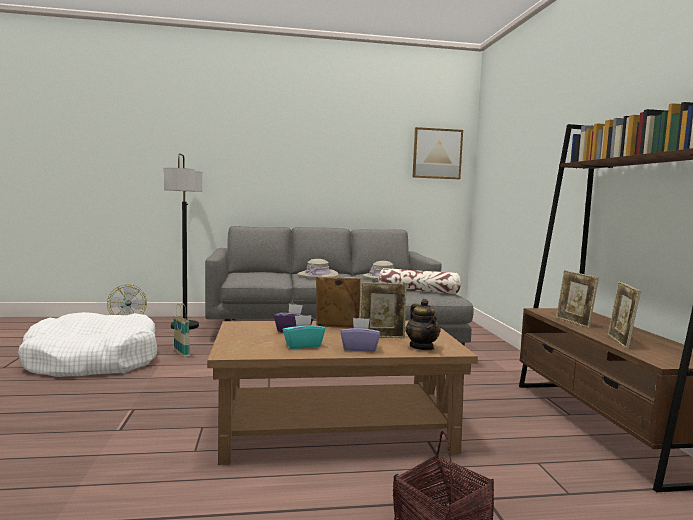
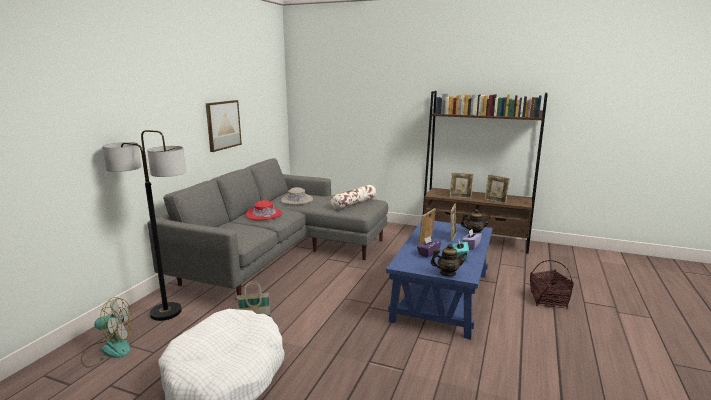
camera: 60 degrees left, 10 degrees up
(231, 344) = (447, 273): none -> teapot
(317, 275) = (264, 214): beige hat -> red hat
(336, 427) = (441, 296): brown coffee table -> blue coffee table
(437, 153) = (270, 91): picture -> picture (223, 125)

